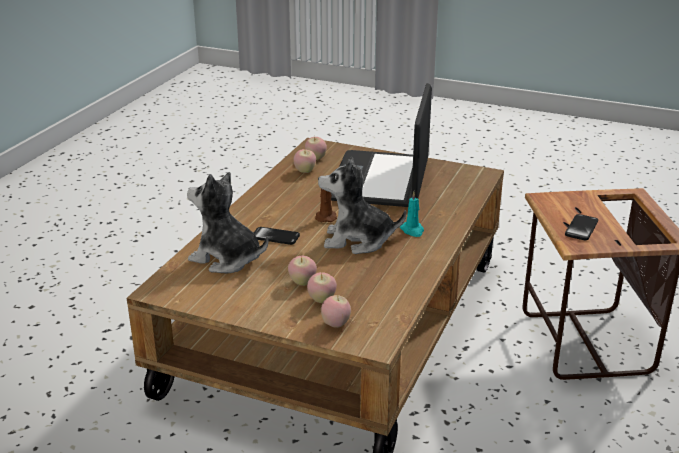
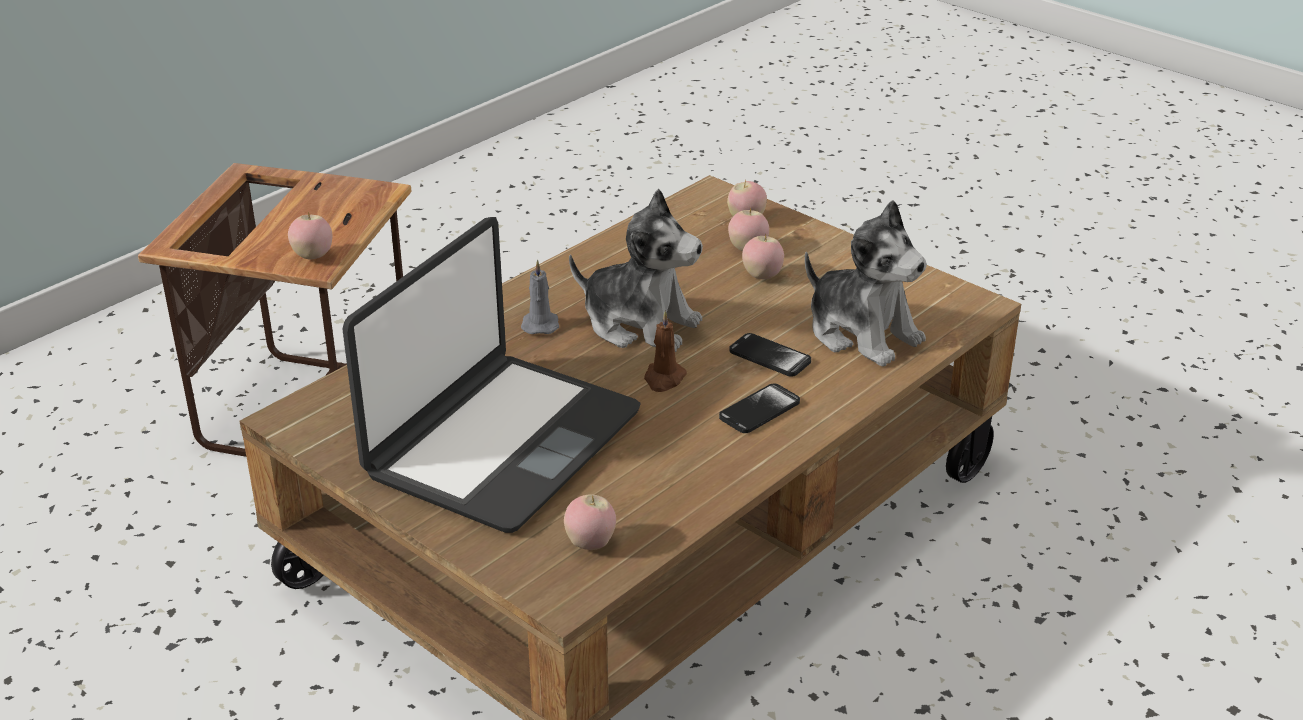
camera: 160 degrees left, 5 degrees up
(305, 171) = (638, 505): apple -> apple (313, 256)
(412, 230) = (540, 324): turquoise candle -> grey candle
(581, 228) = (336, 210): phone -> phone (759, 410)

